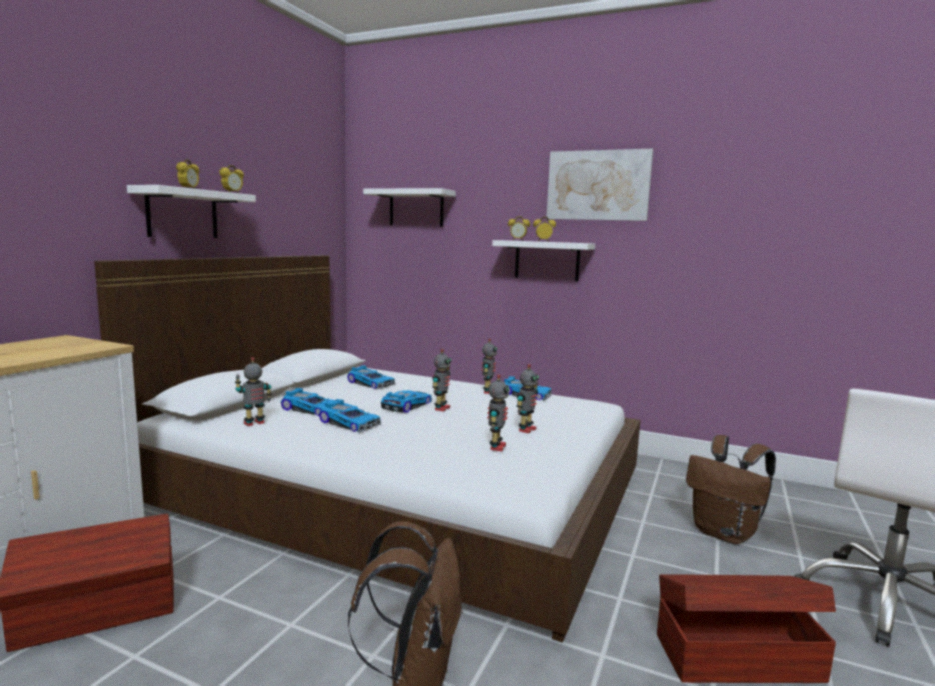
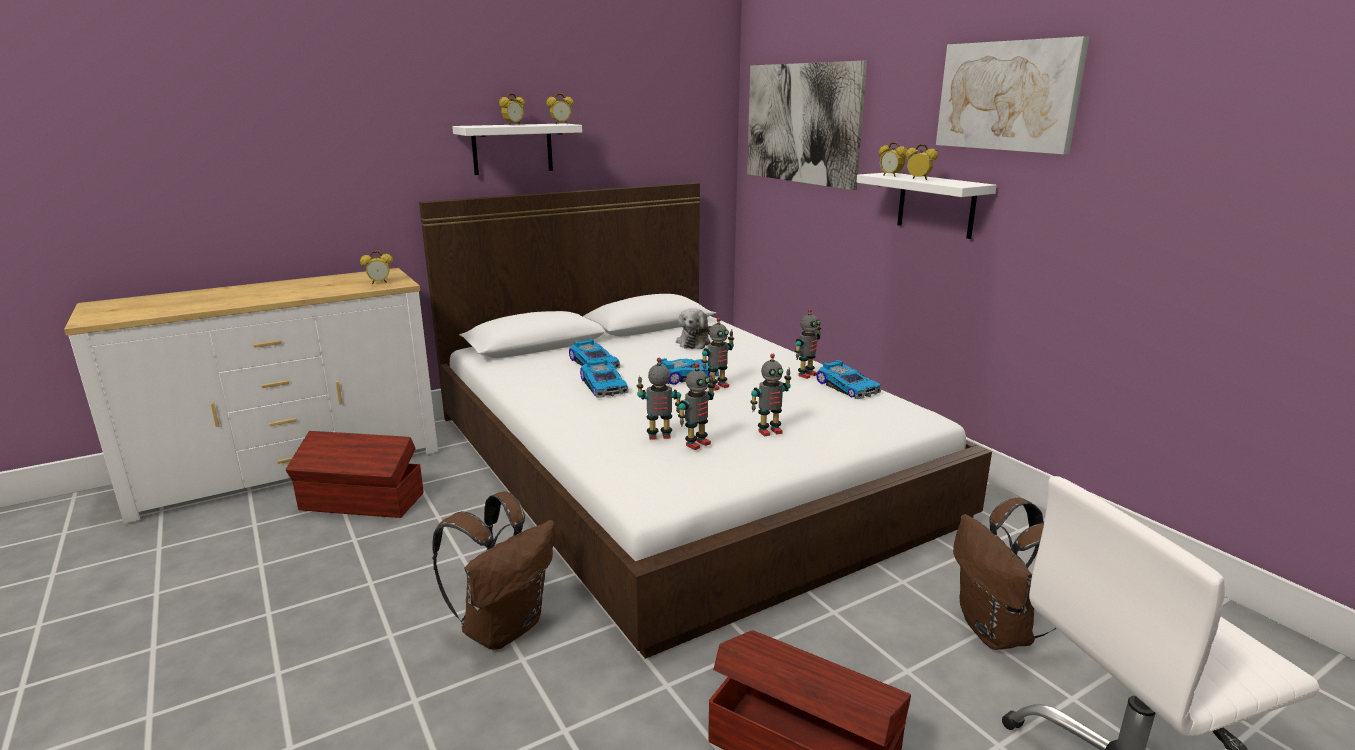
camera: 35 degrees right, 10 degrees up
(75, 347) = (379, 283): none -> alarm clock
(254, 423) = (528, 370): toy robot -> toy robot (659, 437)
(371, 383) = (694, 342): toy car -> plush toy
(416, 208) = (801, 123): white shelf -> picture

